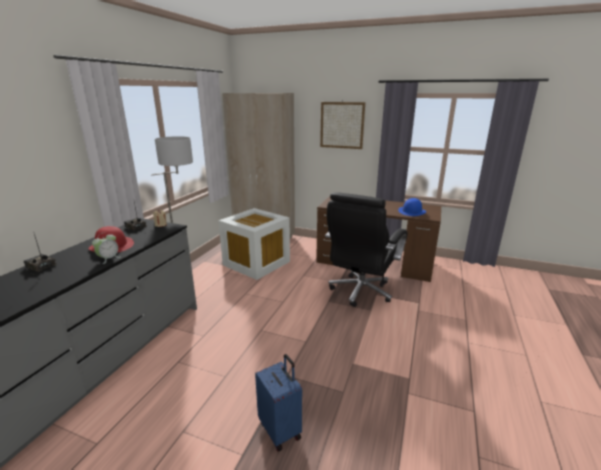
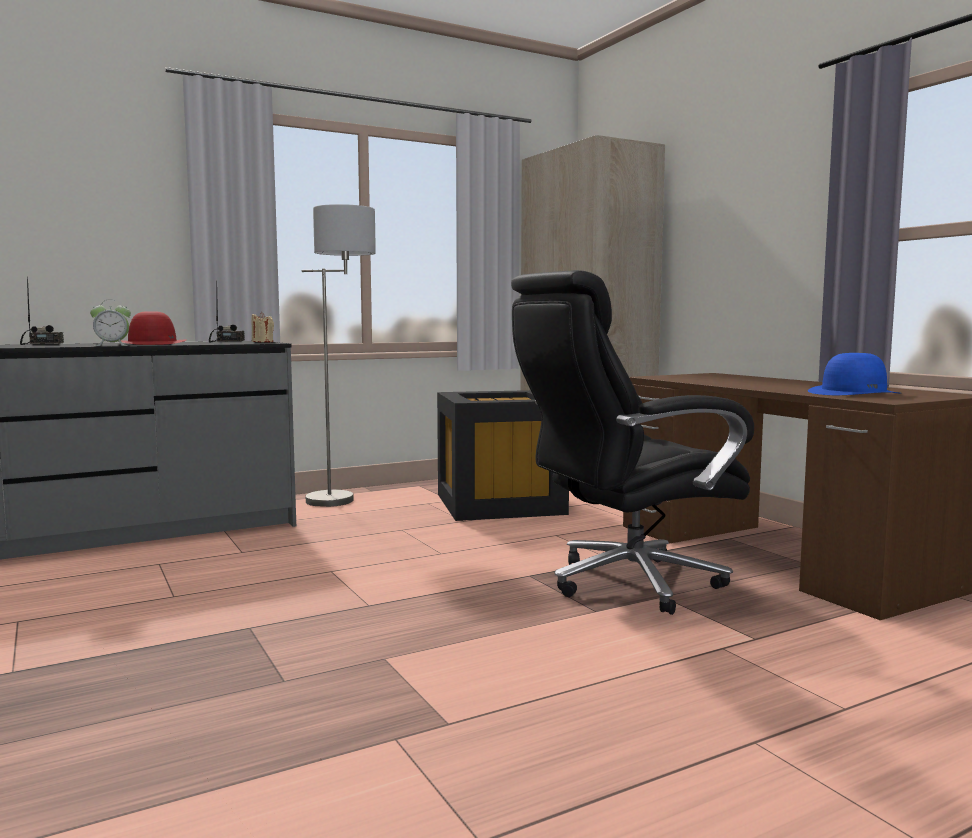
camera: 40 degrees right, 15 degrees down
(256, 262) = (501, 503): white storage box -> black storage box
(281, 429) = (105, 673): blue suitcase -> none
(342, 124) = (754, 197): picture -> none

